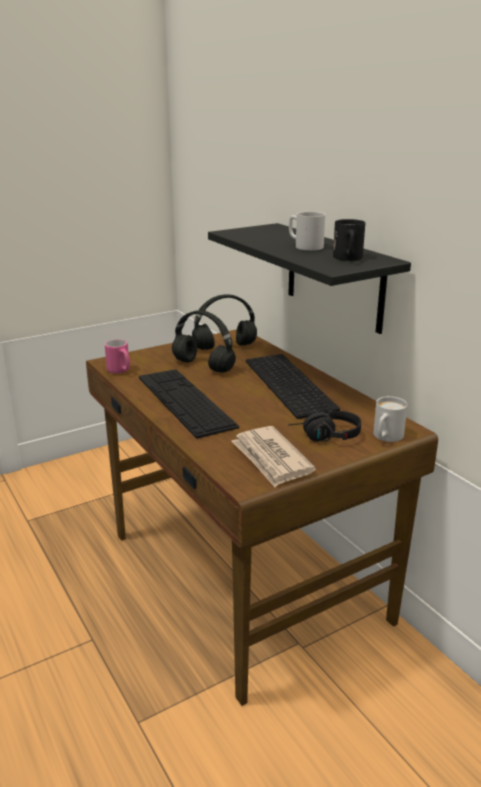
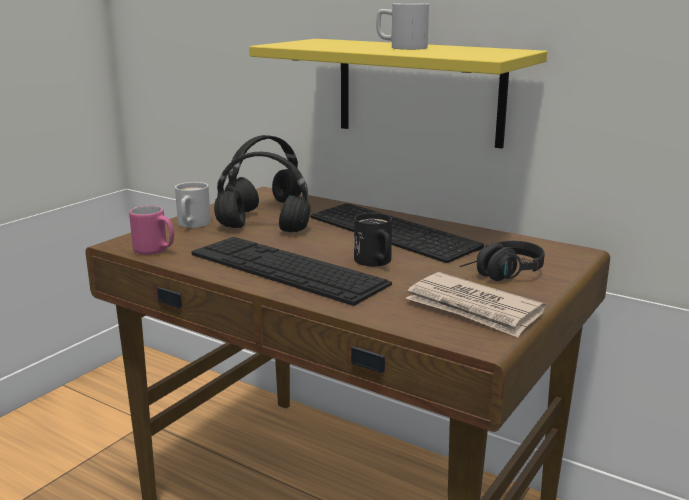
camera: 25 degrees left, 5 degrees down
(334, 277) = (419, 91): black shelf -> yellow shelf
(348, 259) = (478, 51): black mug -> black mug (376, 262)
(385, 437) = (565, 263): white mug -> white mug (192, 225)

